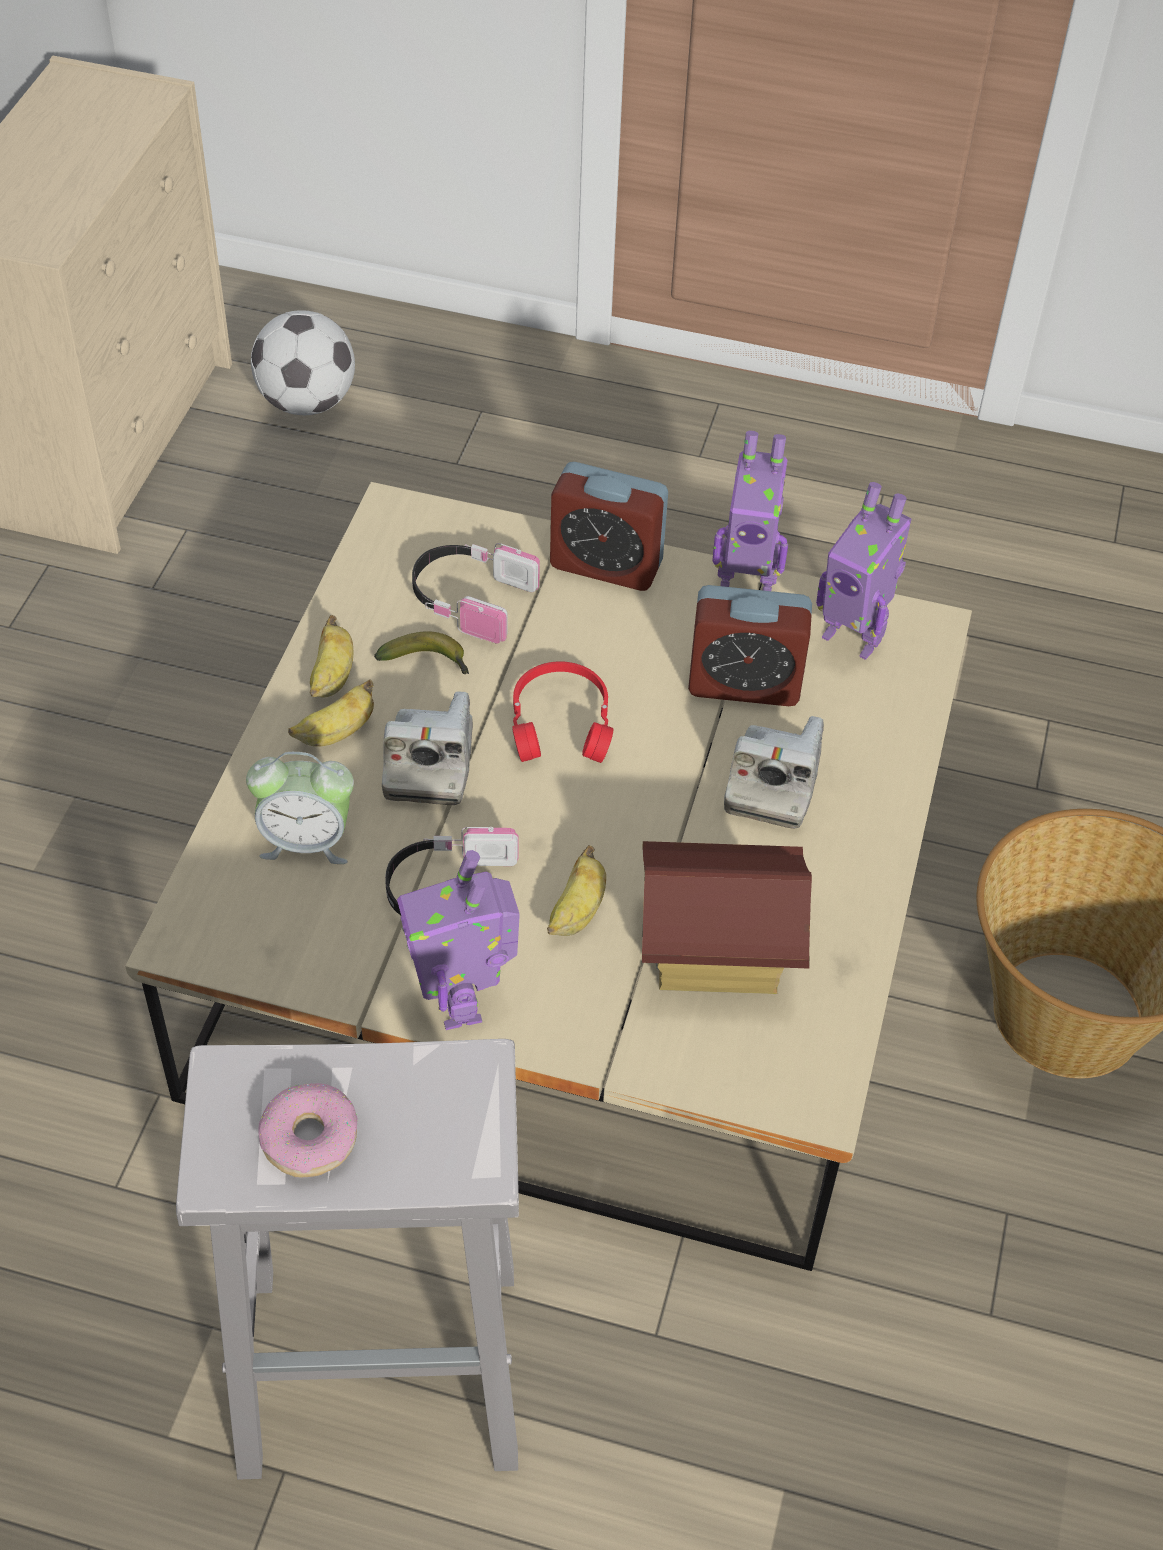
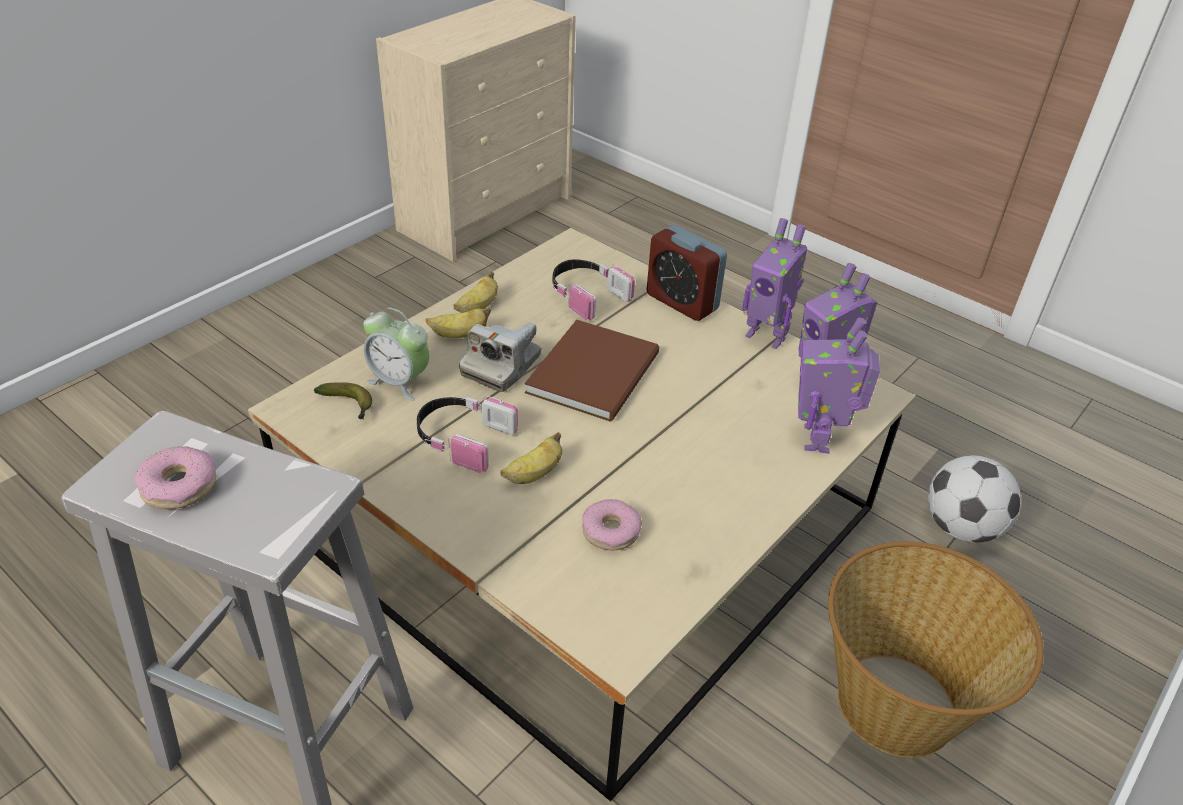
camera: 25 degrees right, 10 degrees down
(307, 403) = (598, 224): football -> football (961, 528)
(428, 662) = (539, 317): banana -> banana (349, 406)
(461, 1001) = (424, 497): toy robot -> toy robot (819, 439)
(562, 723) = (598, 371): red headphones -> brown book
(717, 953) = (611, 531): toy house -> donut
(744, 684) = (730, 387): alarm clock -> none
(772, 783) = (714, 446): camera -> none

